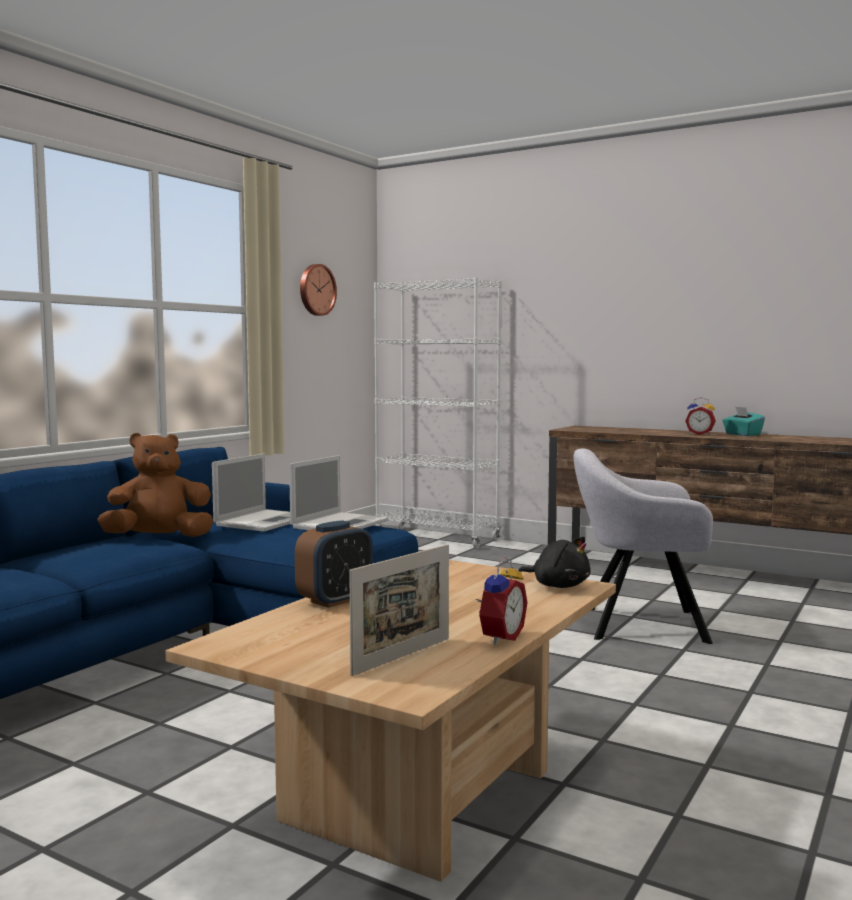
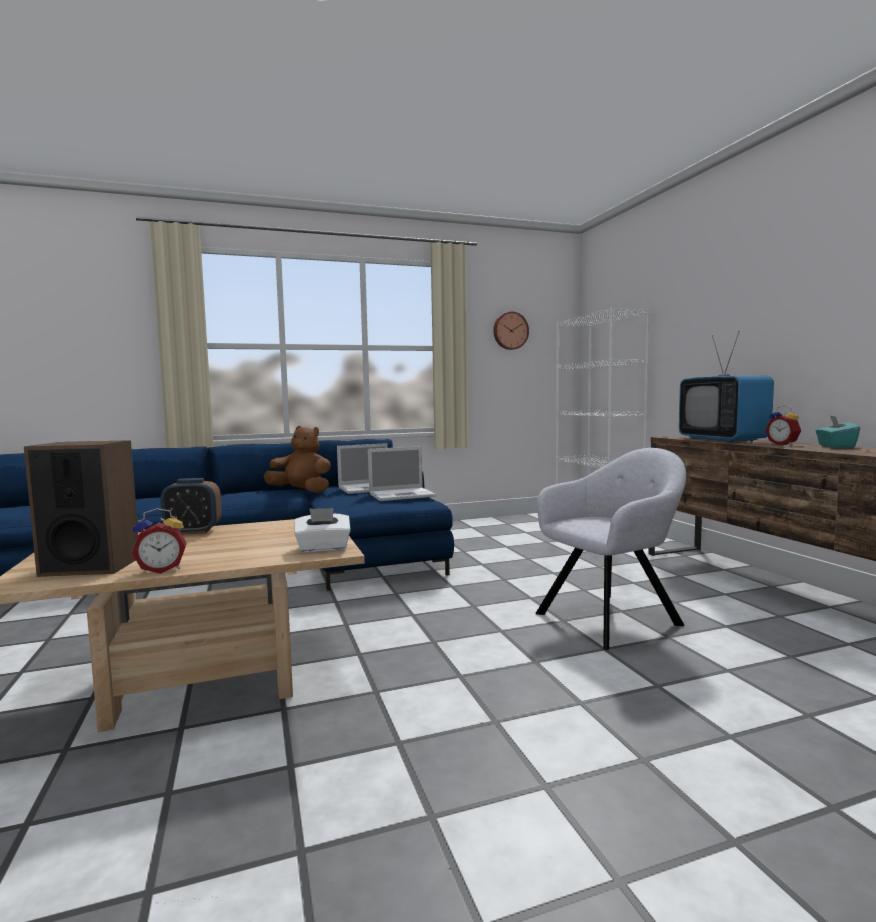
camera: 40 degrees right, 0 degrees up
(402, 656) = (91, 566): picture frame -> speaker
(558, 585) = (323, 548): black plush toy -> white tissue box
(630, 431) = (722, 440): none -> television
(638, 624) = (612, 617): grey armchair -> grey armchair turned 105 degrees clockwise

